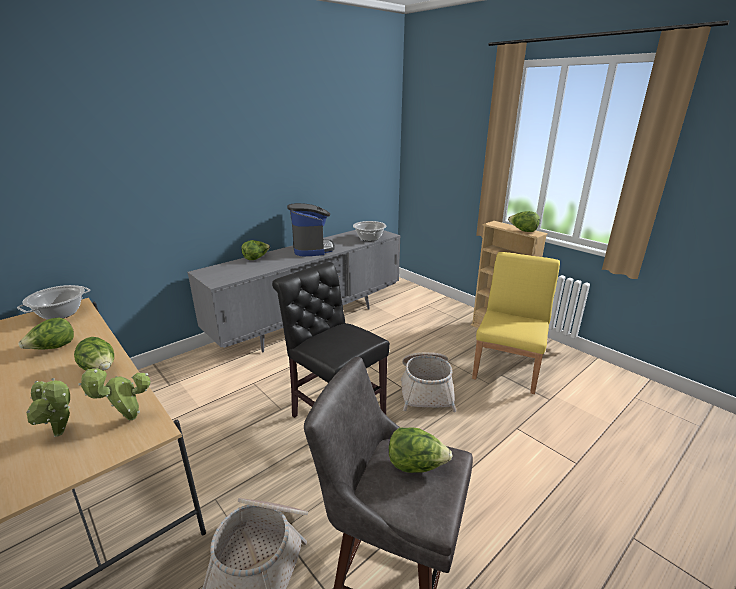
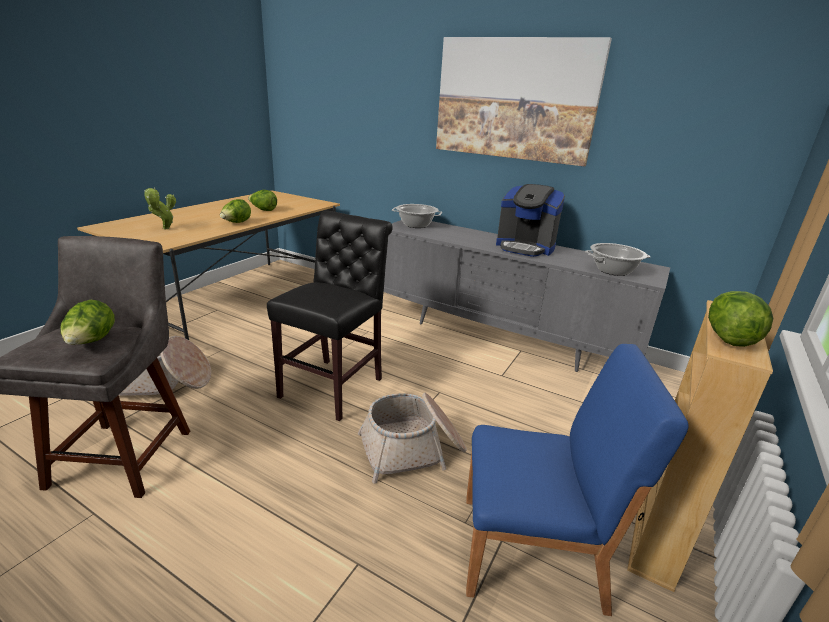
camera: 70 degrees right, 0 degrees up
(60, 314) = (311, 203): cooking pot -> cooking pot (416, 225)
(128, 419) = (175, 238): potted plant -> none
(256, 142) = (514, 100): none -> picture
(256, 258) = (465, 231): lettuce -> none
(312, 249) = (525, 247): coffee machine -> coffee machine turned 60 degrees clockwise
(508, 367) = (533, 552): yellow chair -> blue chair

